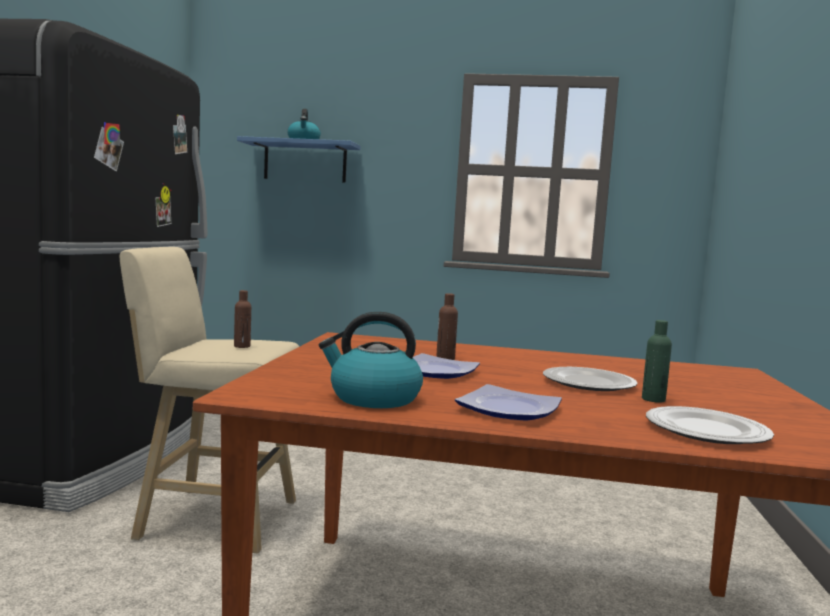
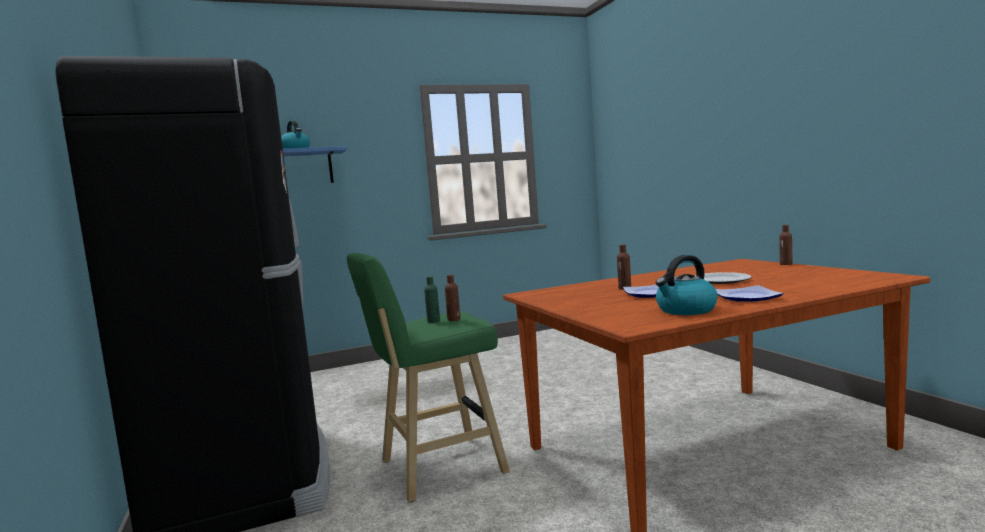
camera: 30 degrees left, 0 degrees up
(212, 518) = (436, 468): beige stool -> green stool
(653, 399) = (767, 279): green bottle -> green bottle (433, 321)
(706, 431) = (827, 283): plate -> none
(781, 391) = (786, 264): none -> brown bottle

